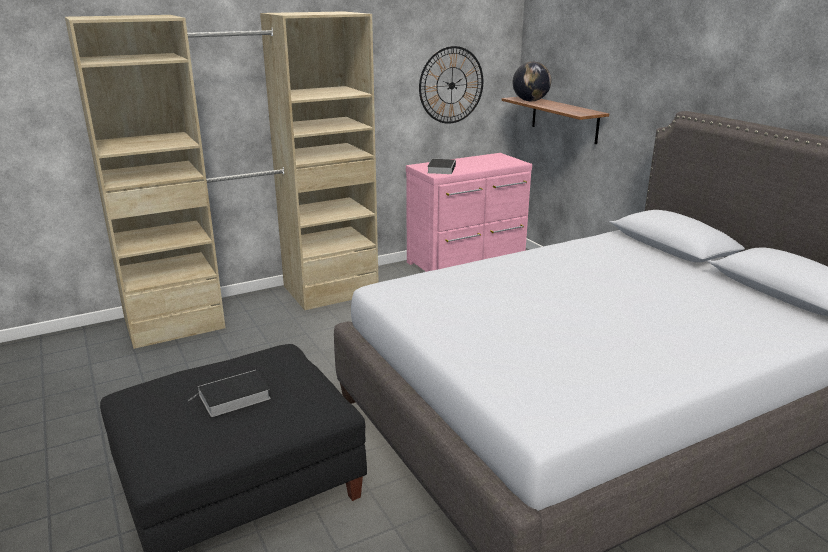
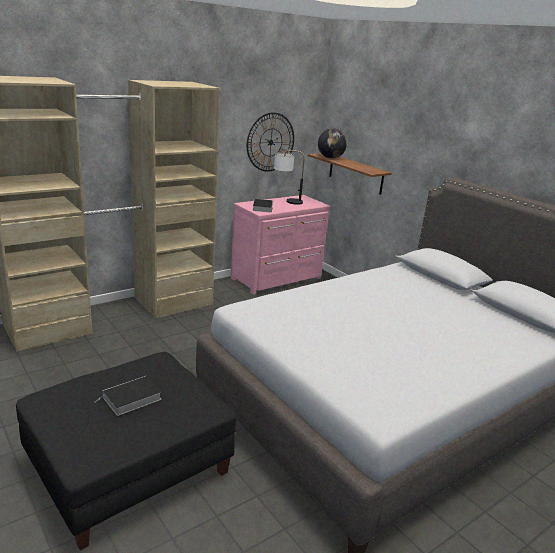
camera: 10 degrees left, 0 degrees up
(475, 160) = (286, 201): none -> table lamp

